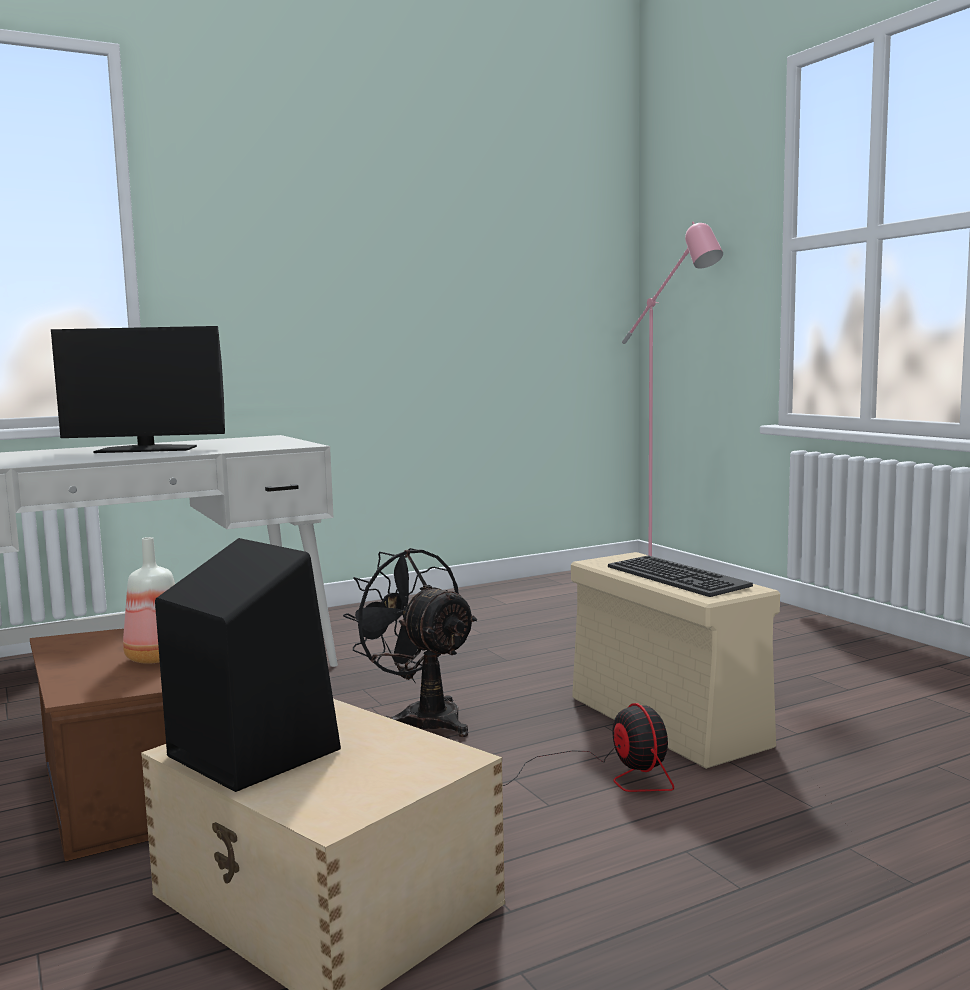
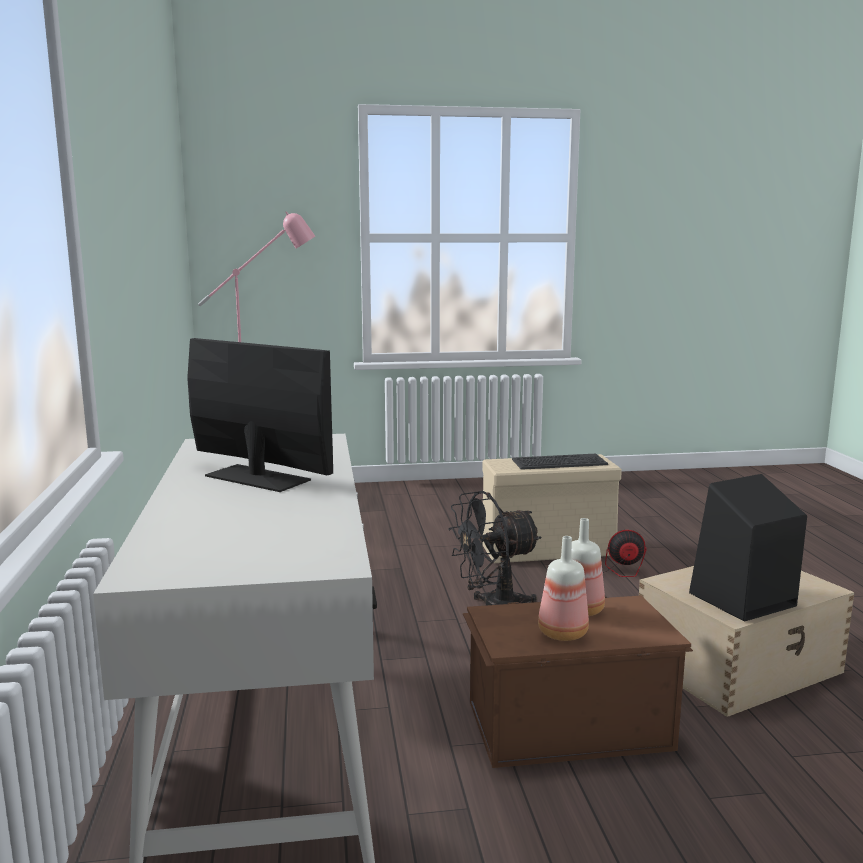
camera: 70 degrees left, 5 degrees up
(83, 653) = (561, 633): none -> bottle
(146, 449) = (257, 478): monitor -> monitor turned 75 degrees counterclockwise

